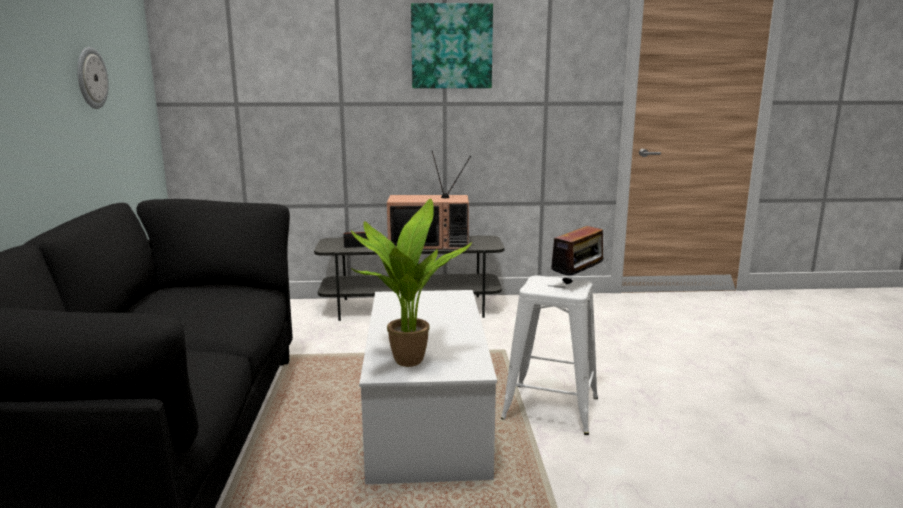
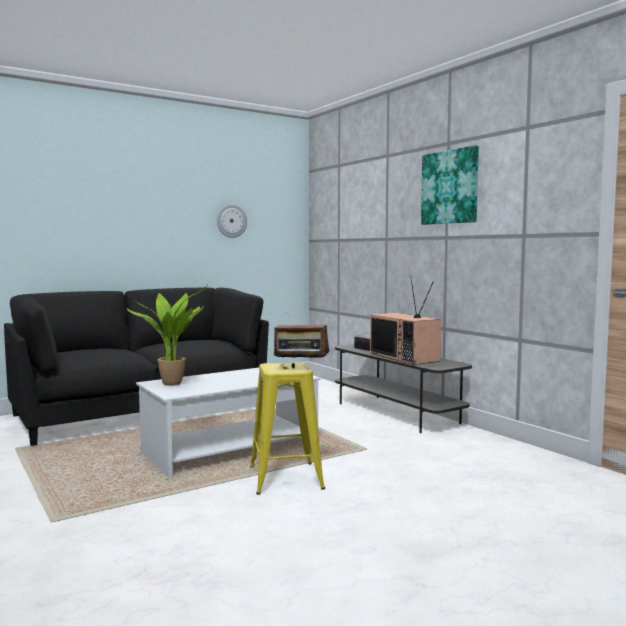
camera: 60 degrees right, 10 degrees down
(550, 408) = (285, 478): white stool -> yellow stool

